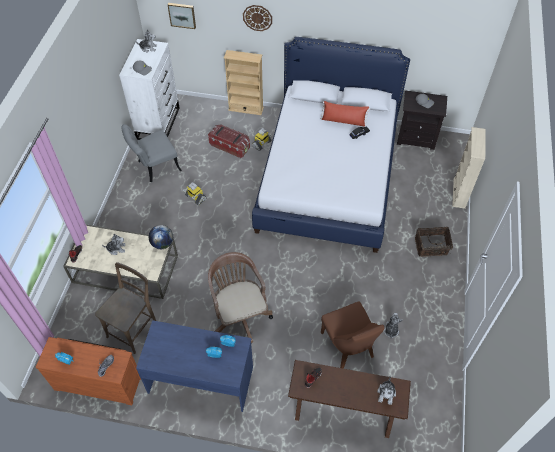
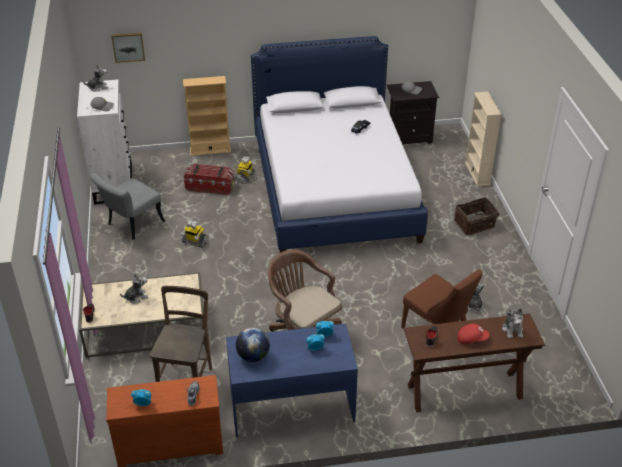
camera: 20 degrees left, 15 degrees down
(162, 244) = (189, 279): globe -> globe (253, 356)
(257, 17) = (216, 32): wall clock -> none
(343, 121) = (338, 121): red pillow -> none
(346, 390) = (471, 338): none -> red cap

